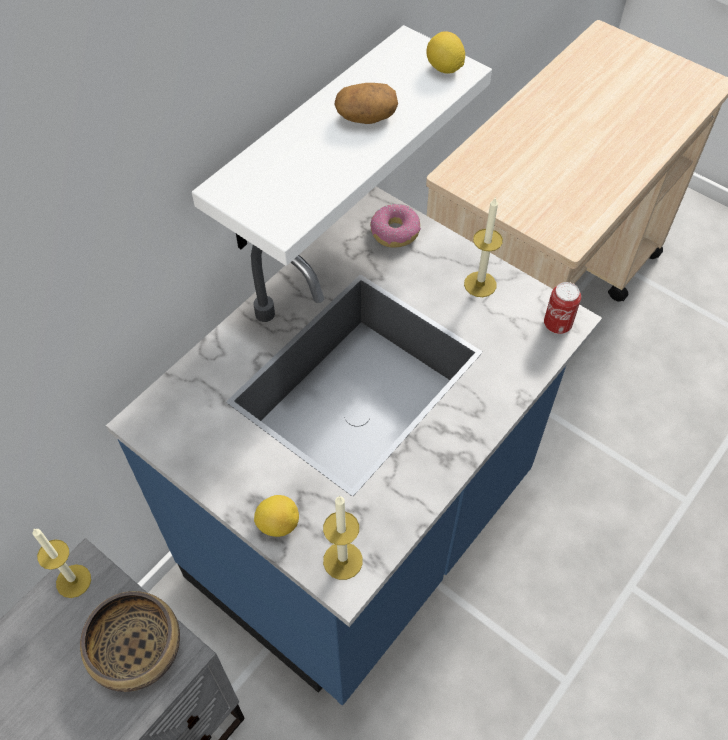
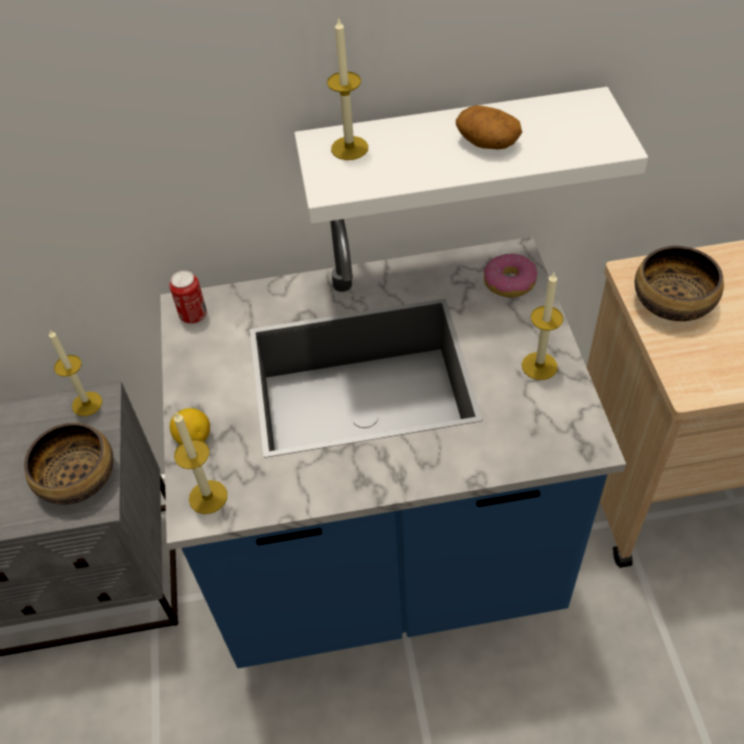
camera: 45 degrees right, 5 degrees down
(259, 180) = (349, 148): none -> candle
(444, 68) = (601, 136): lemon -> none
(500, 182) = (673, 302): none -> bowl
(557, 325) = (574, 442): can -> can (193, 316)

